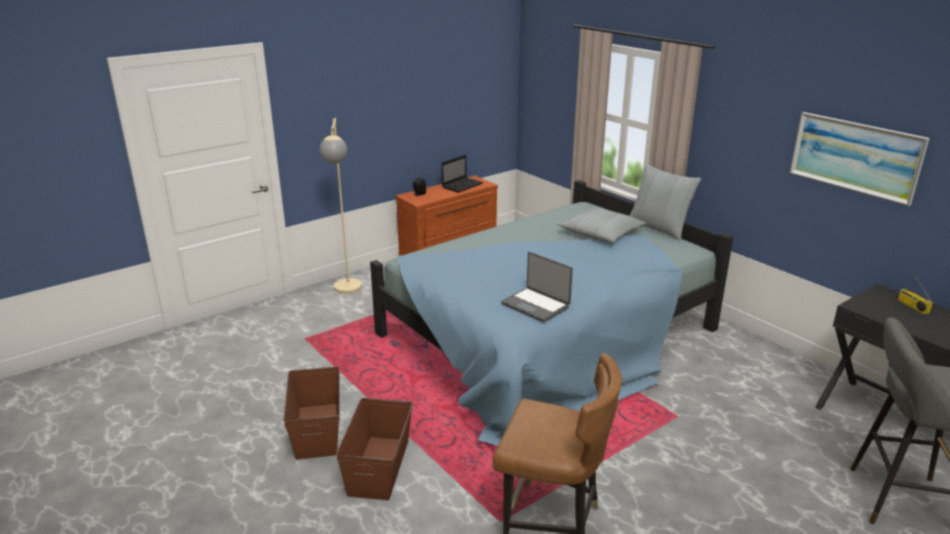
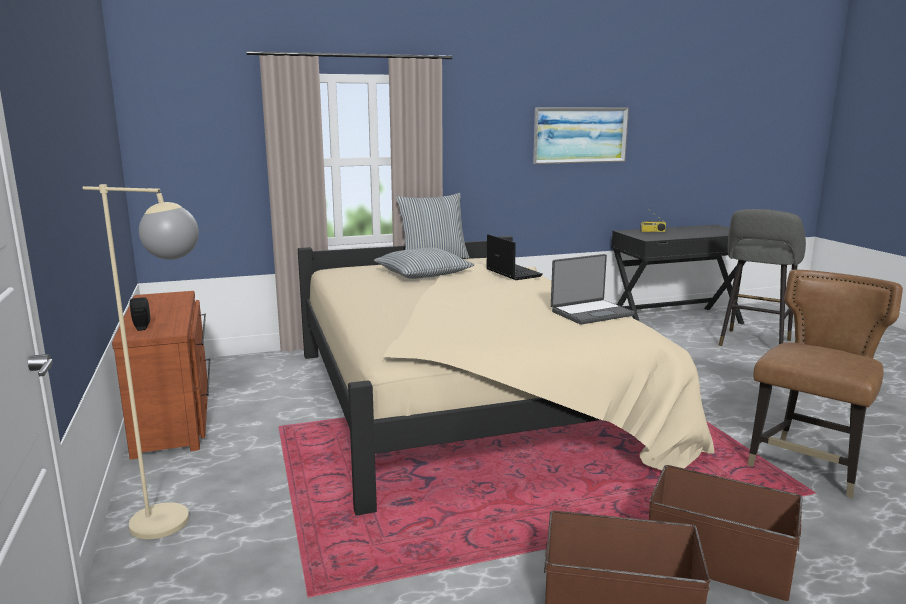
camera: 70 degrees left, 10 degrees down
(463, 185) = (160, 304): laptop -> laptop (512, 273)
(547, 338) = (468, 402): blue bed -> beige bed

